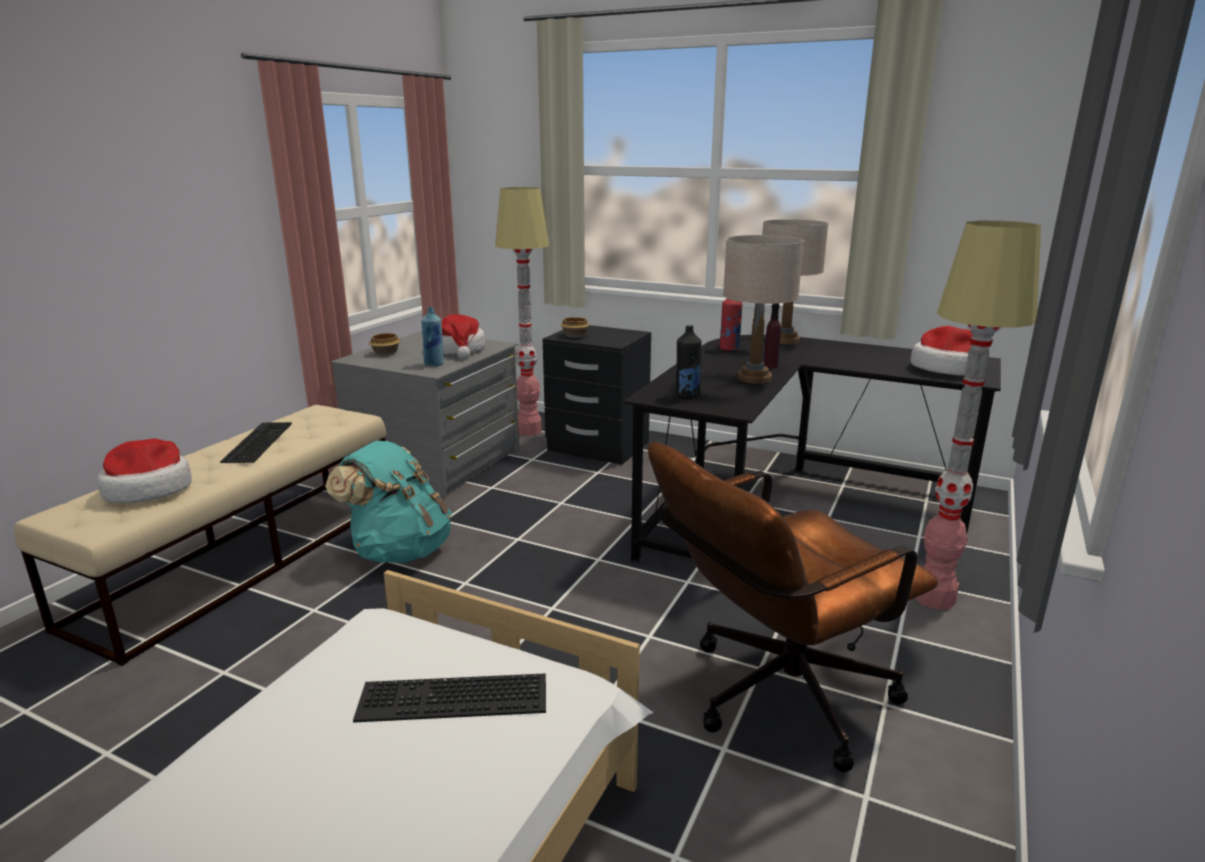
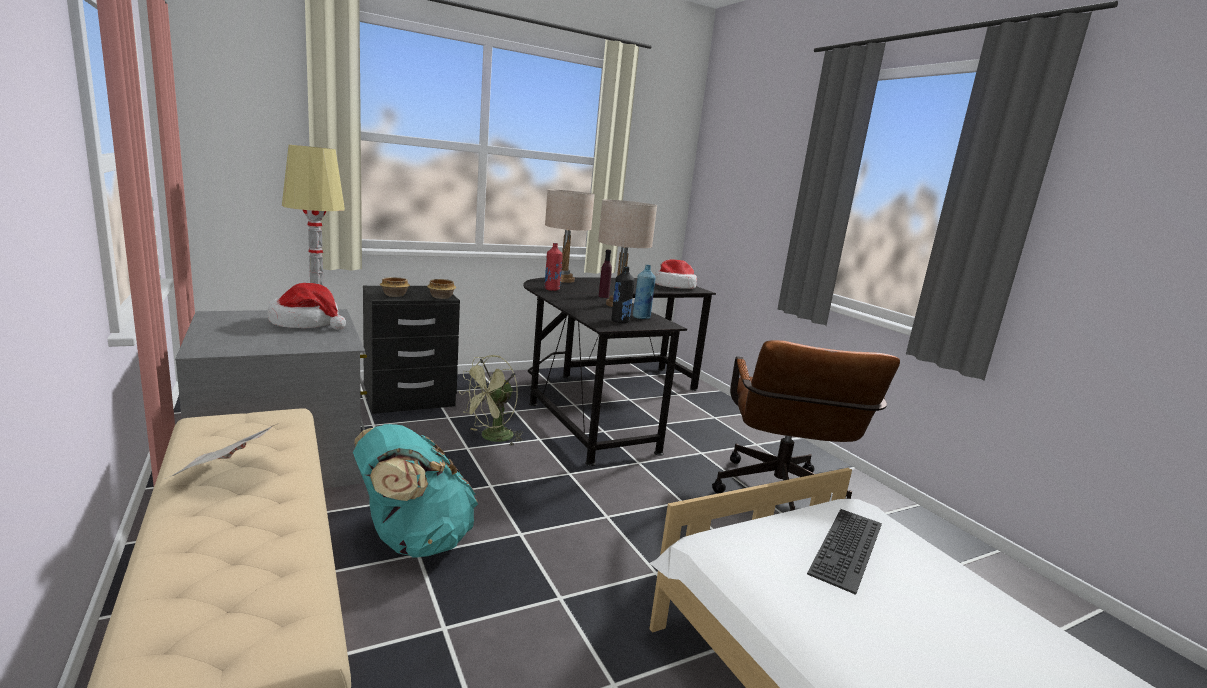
camera: 55 degrees left, 5 degrees down
(148, 489) = (225, 577): hat -> none
(256, 441) = (224, 474): keyboard -> newspaper
(386, 353) = (230, 338): bowl -> bowl (442, 297)
(434, 364) = (323, 339): blue bottle -> blue bottle (641, 317)
(597, 502) = (492, 438): none -> green fan
(934, 598) = (736, 421): floor lamp -> none

